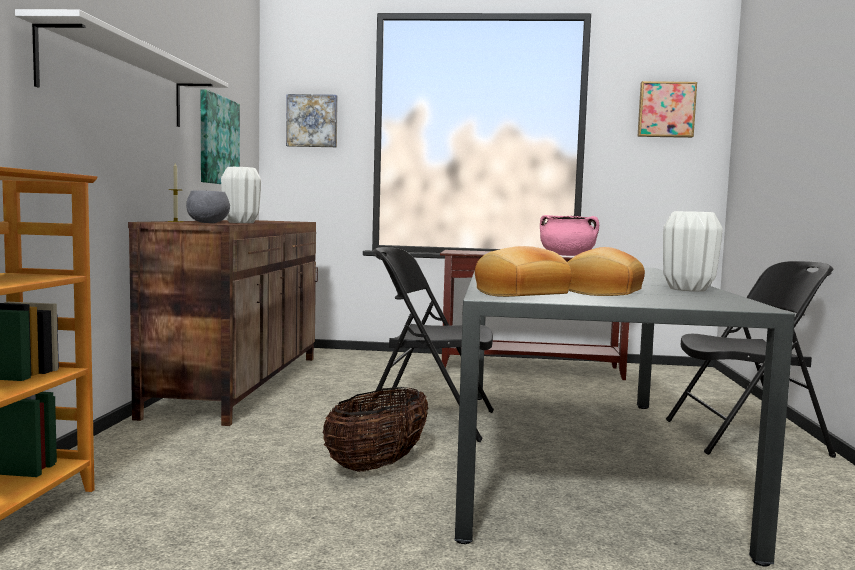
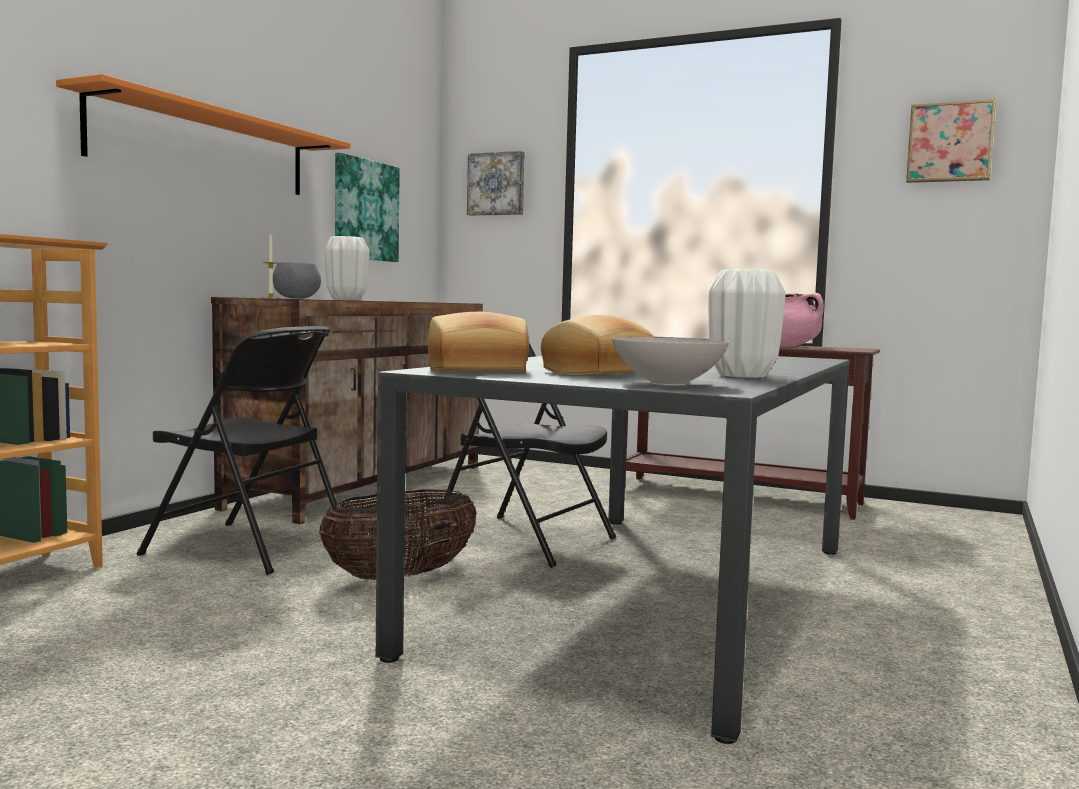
camera: 20 degrees right, 0 degrees up
(119, 82) = (204, 148): white shelf -> orange shelf
(693, 301) = (669, 383): none -> white bowl
(744, 438) = (932, 602): black chair -> black chair (247, 547)

